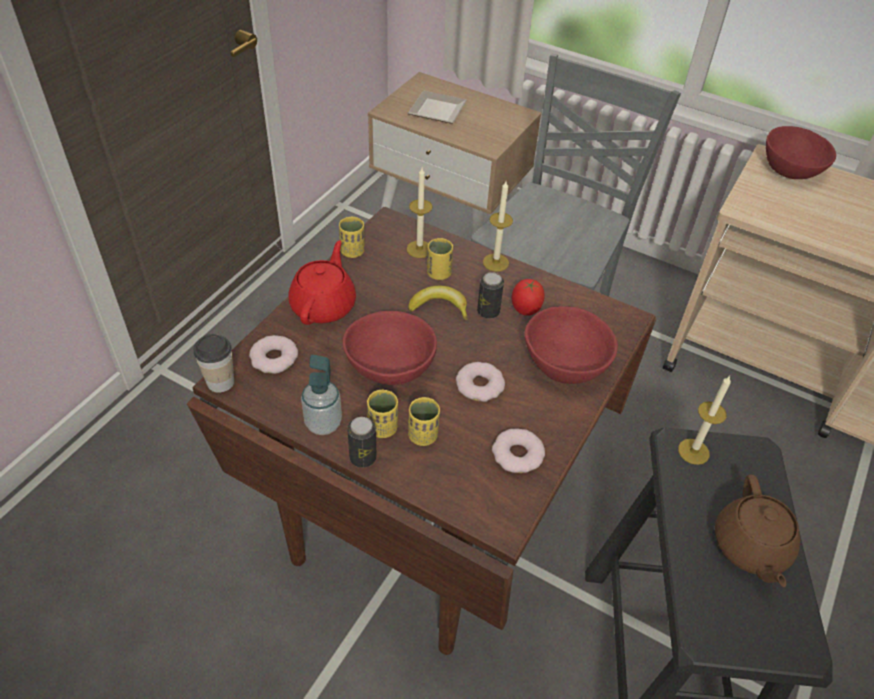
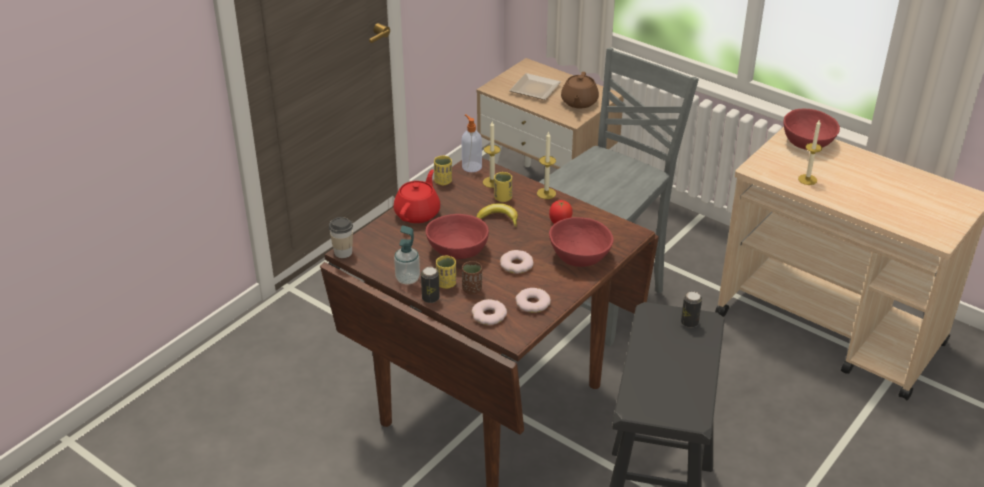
camera: 10 degrees right, 10 degrees down
(274, 358) = (380, 241): donut -> donut (489, 315)
(387, 226) = (471, 166): none -> soap dispenser
(423, 436) = (472, 289): yellow cup -> brown cup
(488, 312) = (533, 223): can -> can (689, 322)
(693, 451) = (660, 316): candle -> candle (807, 179)
(750, 548) = (680, 369): brown teapot -> brown teapot (579, 102)

